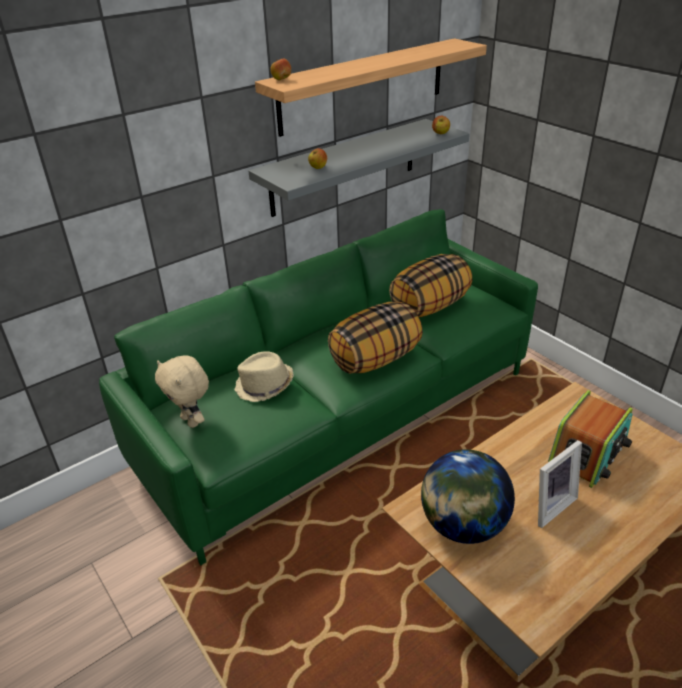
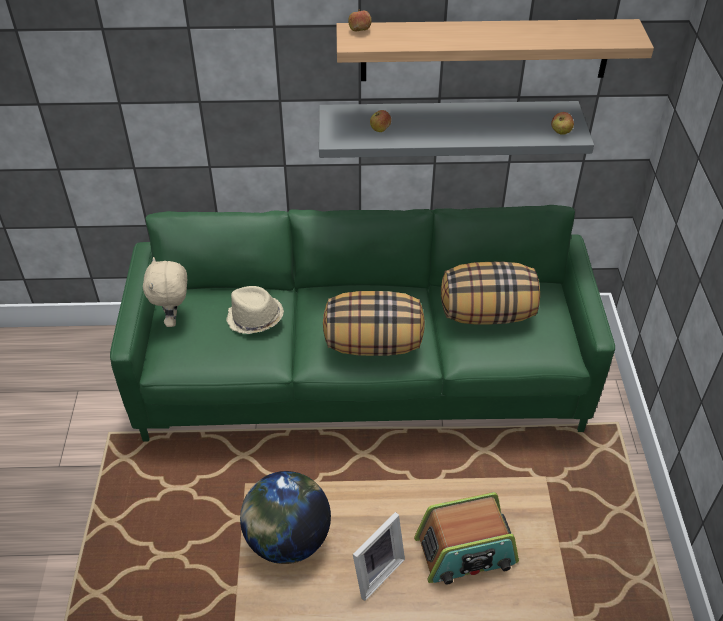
camera: 35 degrees right, 10 degrees up
(548, 505) = (374, 571): picture frame -> picture frame turned 45 degrees counterclockwise

